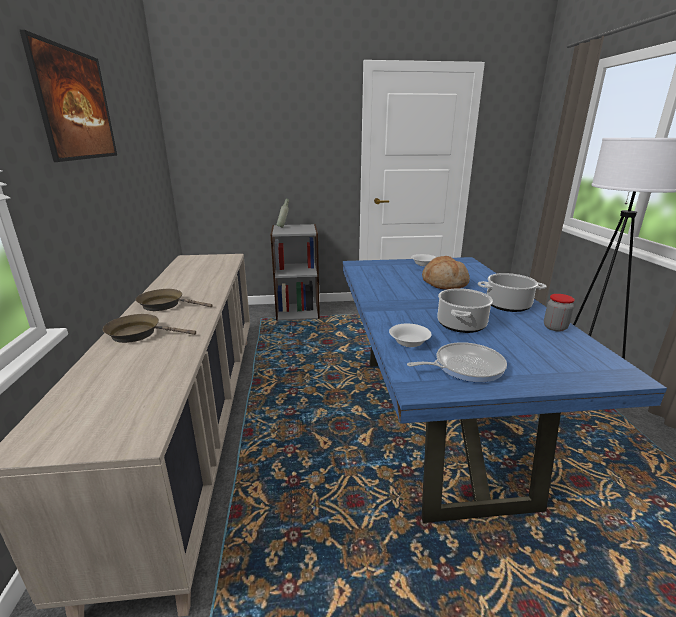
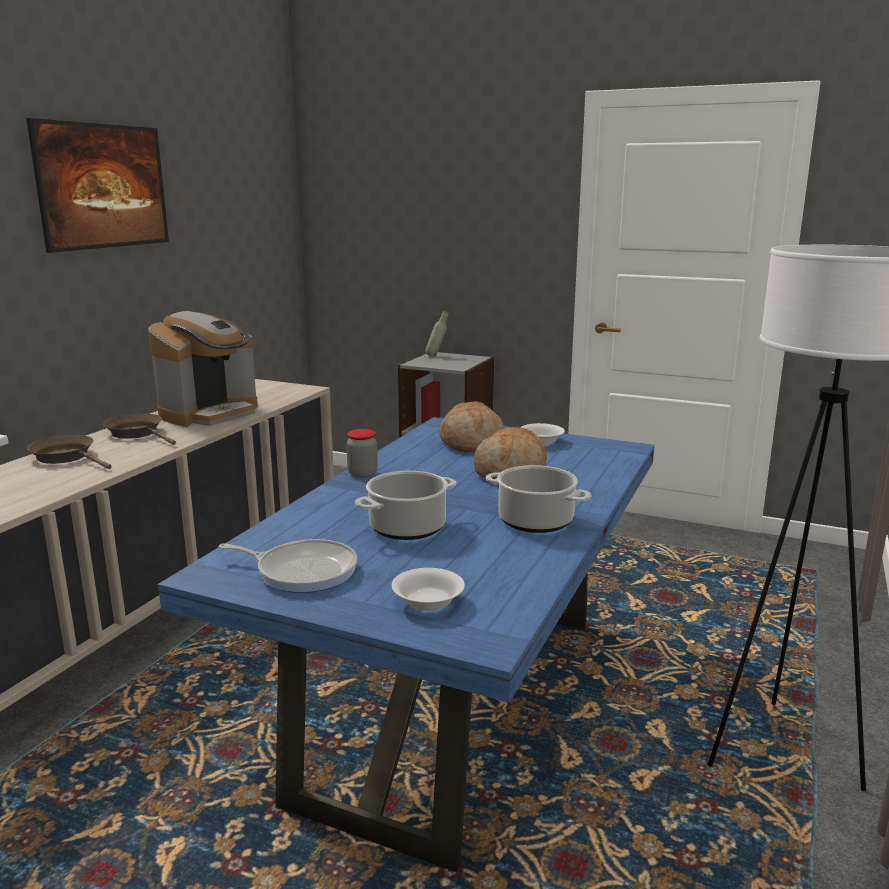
camera: 30 degrees right, 5 degrees down
(194, 282) = (210, 413): none -> coffee machine
(392, 271) = (472, 443): none -> bread
(408, 342) = (296, 530): white bowl -> white bowl (427, 602)
(555, 327) = (534, 564): jar -> jar (362, 473)

